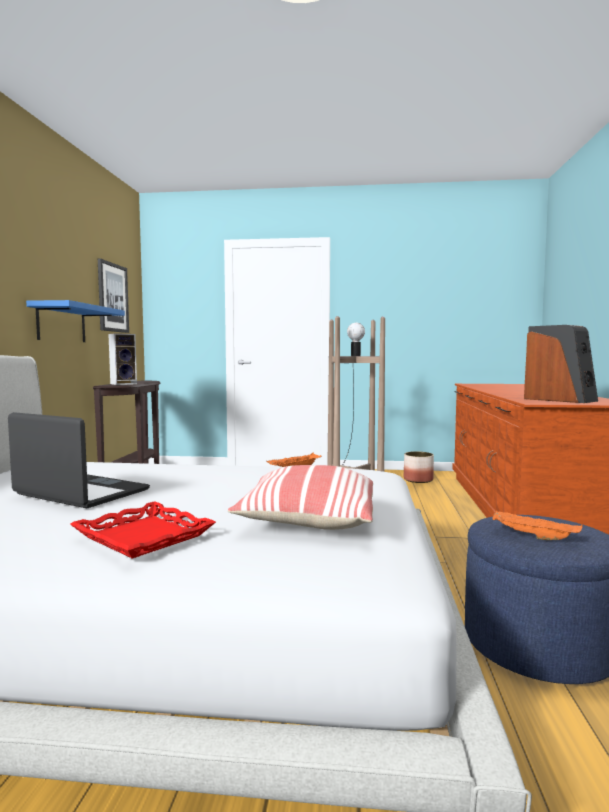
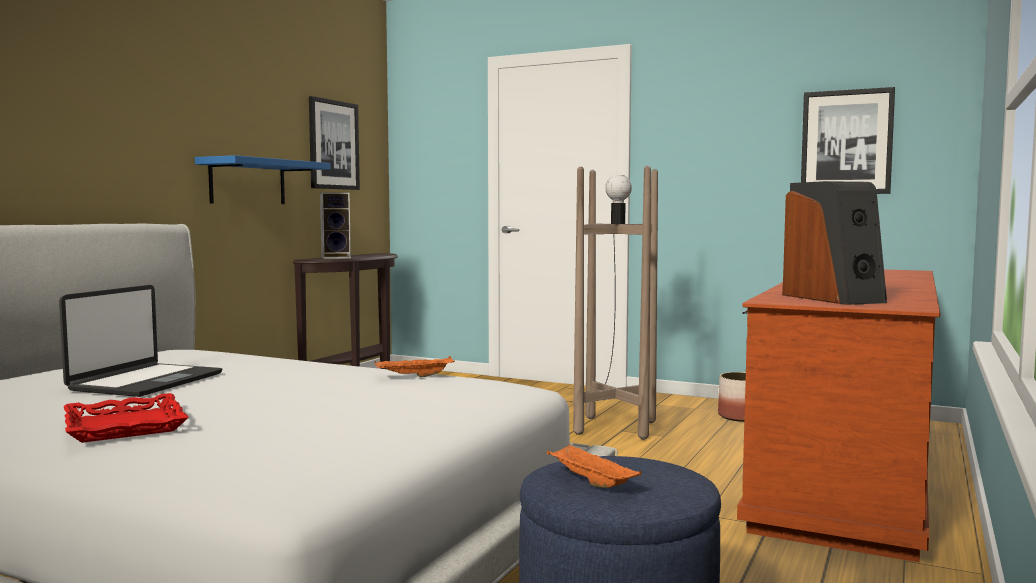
camera: 20 degrees right, 0 degrees up
(81, 493) = (145, 382): laptop -> laptop turned 60 degrees clockwise
(308, 521) = (308, 429): pillow -> none
(468, 306) = (846, 142): none -> picture

